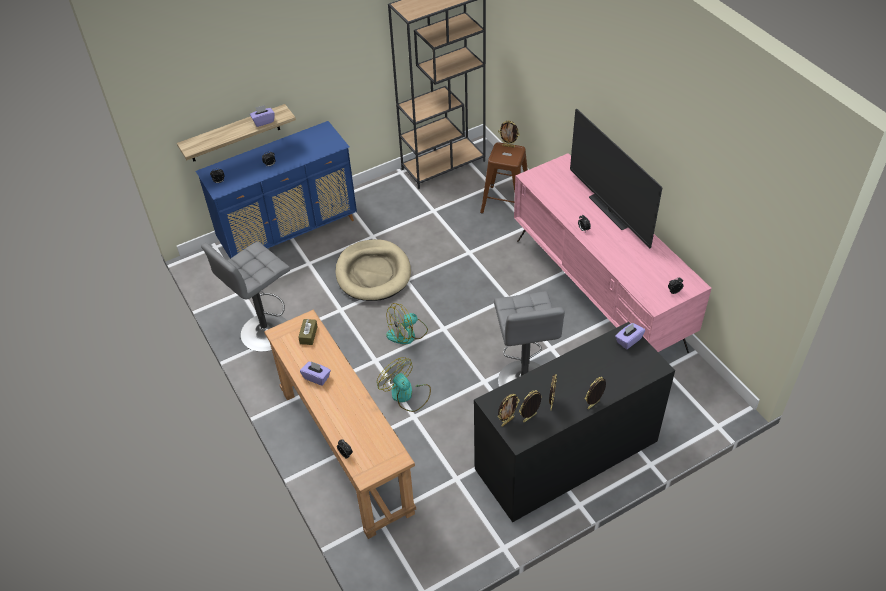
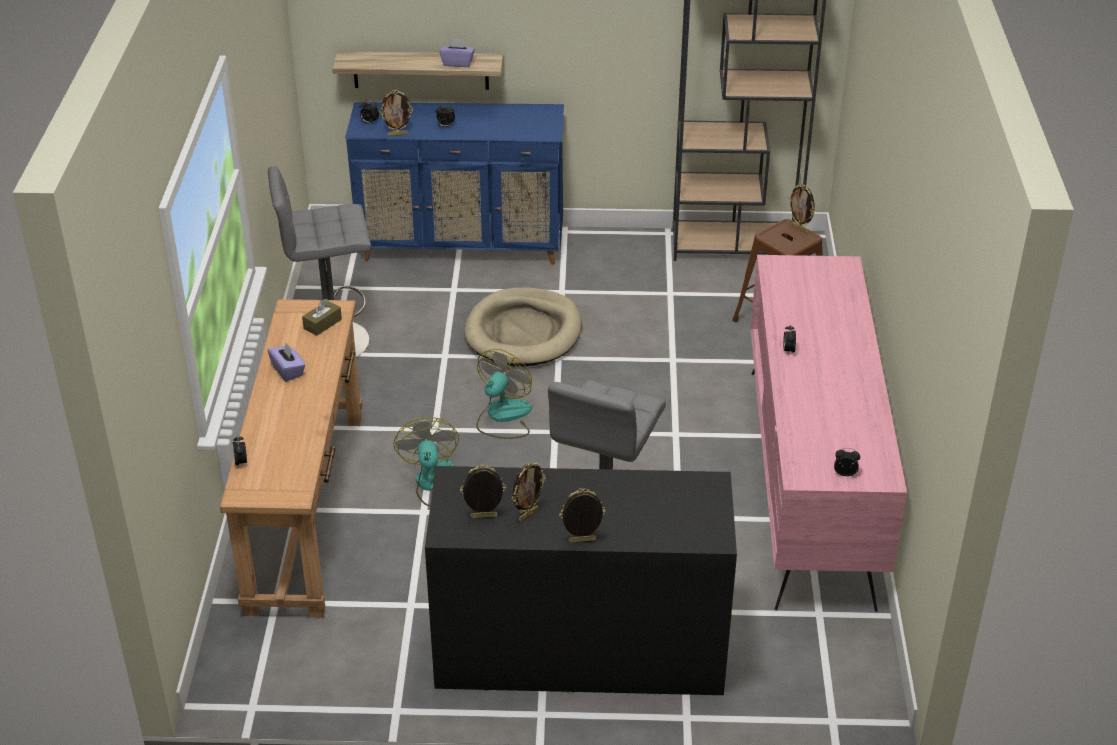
camera: 30 degrees right, 10 degrees down
(407, 333) = (503, 417): fan -> fan turned 120 degrees clockwise
(507, 421) = (452, 507): picture frame -> picture frame (397, 134)
(609, 211) = (848, 345): television -> none
(628, 340) = (706, 492): purple tissue box -> none

